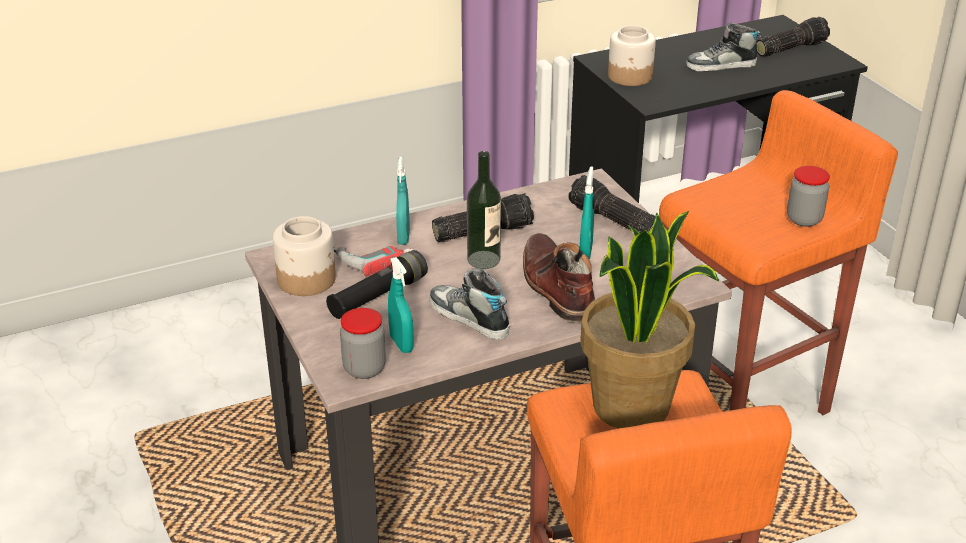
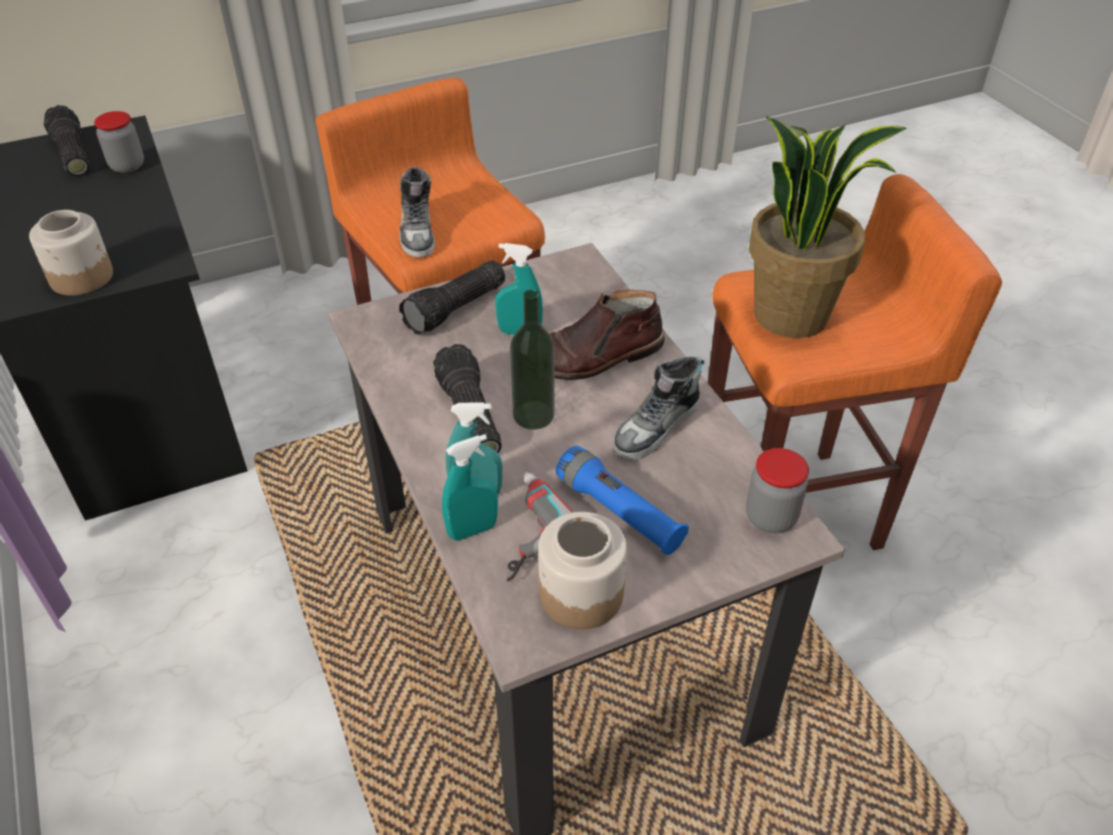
camera: 90 degrees left, 10 degrees up
(378, 297) = (619, 512): black flashlight -> blue flashlight
(401, 344) = (716, 485): turquoise spray bottle -> turquoise spray bottle (472, 530)
(721, 65) = (90, 205): shoe -> shoe (418, 232)
(804, 219) = (469, 186): jar -> jar (127, 166)

